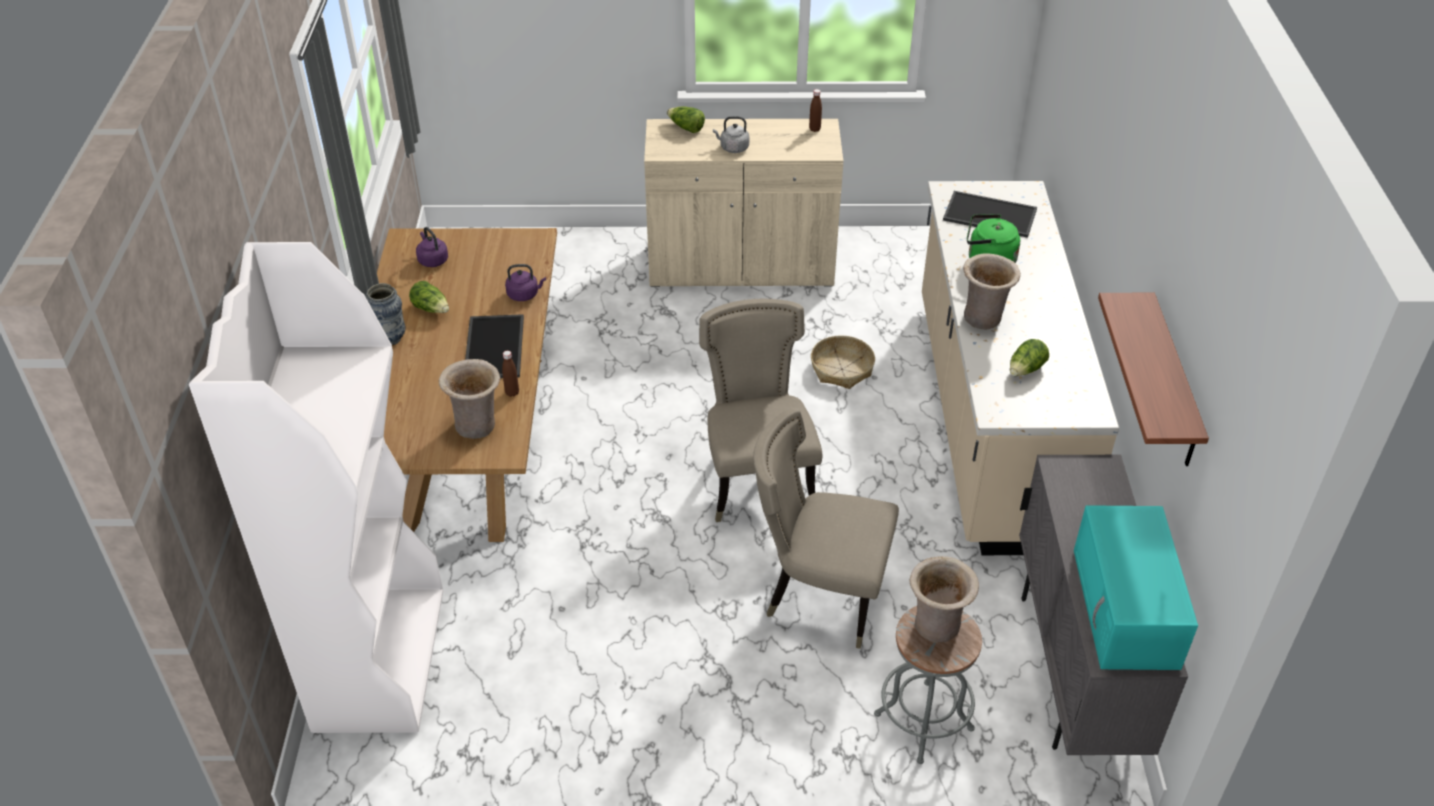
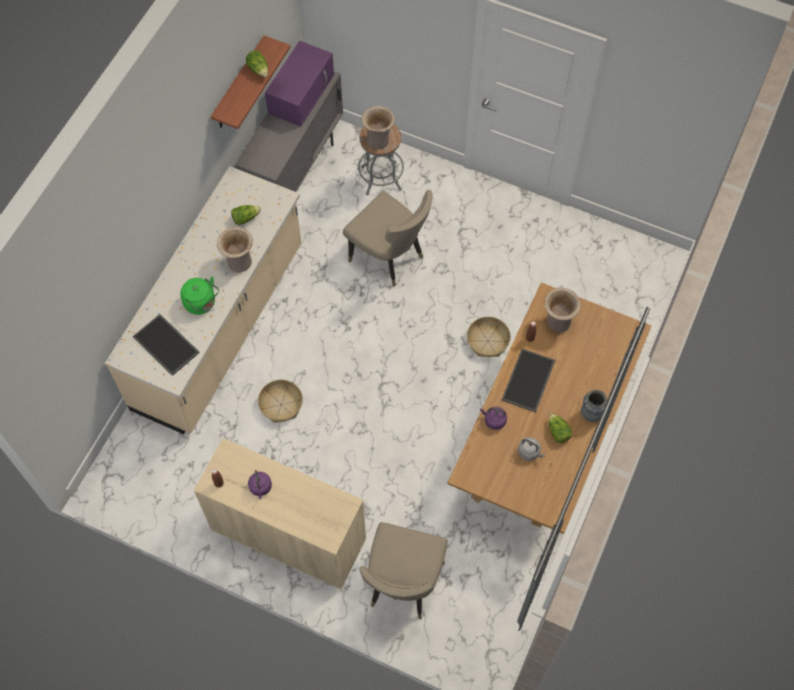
camera: 155 degrees left, 20 degrees up
(379, 658) = (629, 312): white bookcase -> none
(432, 260) = (544, 482): purple kettle -> purple kettle (260, 488)
(599, 535) = (488, 341): none -> basket
(686, 128) = (312, 528): lettuce -> lettuce (259, 69)
(732, 148) = (291, 486): grey kettle -> grey kettle (530, 452)
(757, 480) = (382, 342): beige chair -> beige chair (402, 585)
(1126, 609) = (301, 93): turquoise microwave -> purple microwave

